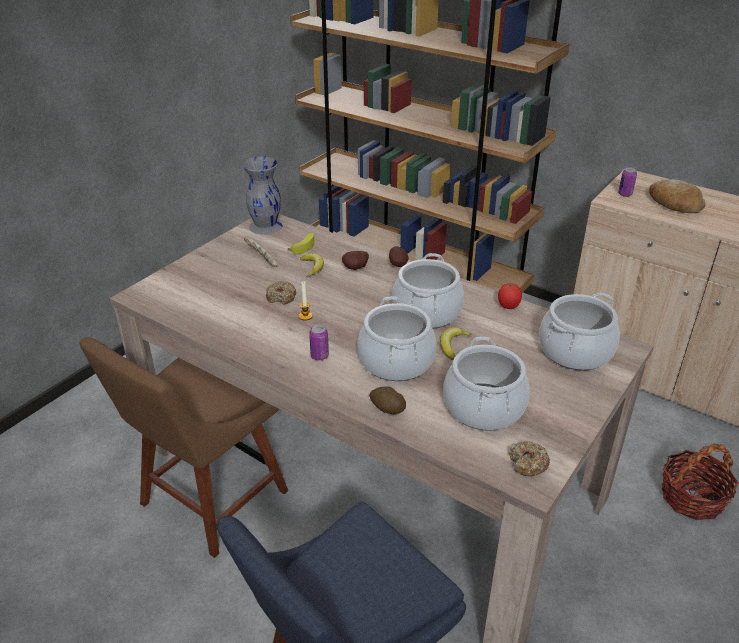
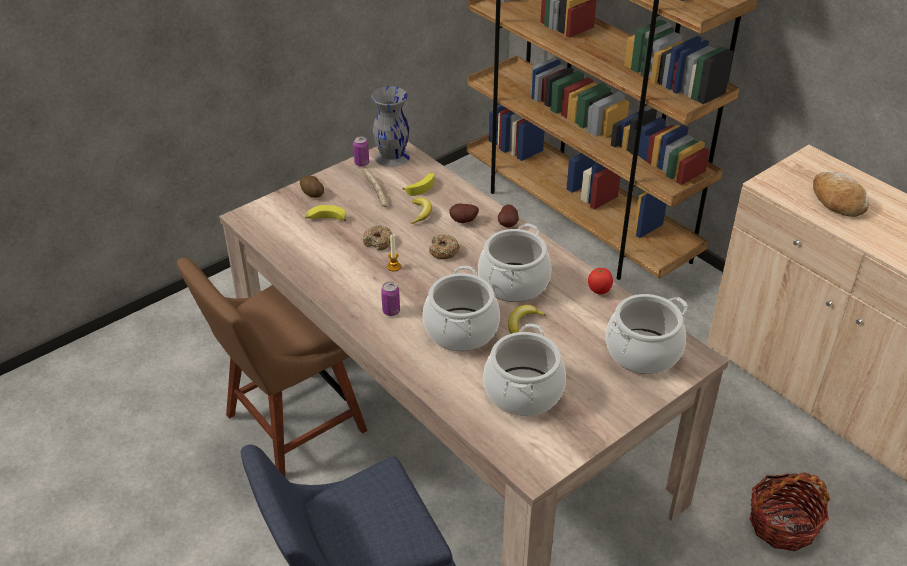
camera: 15 degrees right, 5 degrees up
(221, 286) = (326, 219): none -> banana
(387, 408) = (432, 375): potato -> potato (312, 193)
(528, 464) = (538, 453): donut -> donut (443, 251)
(625, 194) = (787, 179): can -> can (361, 163)

